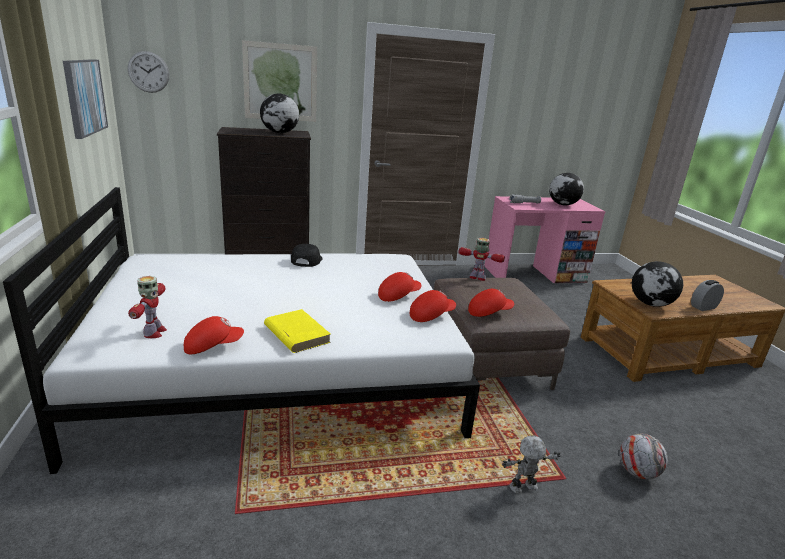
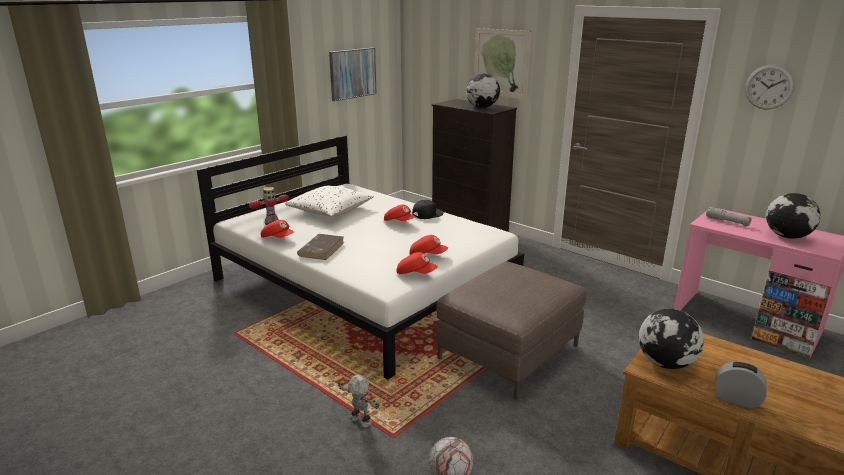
camera: 55 degrees right, 0 degrees up
(148, 72) = (419, 54): wall clock -> wall clock (769, 87)
(197, 291) = (330, 211): none -> white pillow
(296, 334) = (321, 249): yellow book -> brown book
(478, 278) = (535, 271): toy robot -> none
(489, 312) = (473, 293): red cap -> red cap (399, 222)

